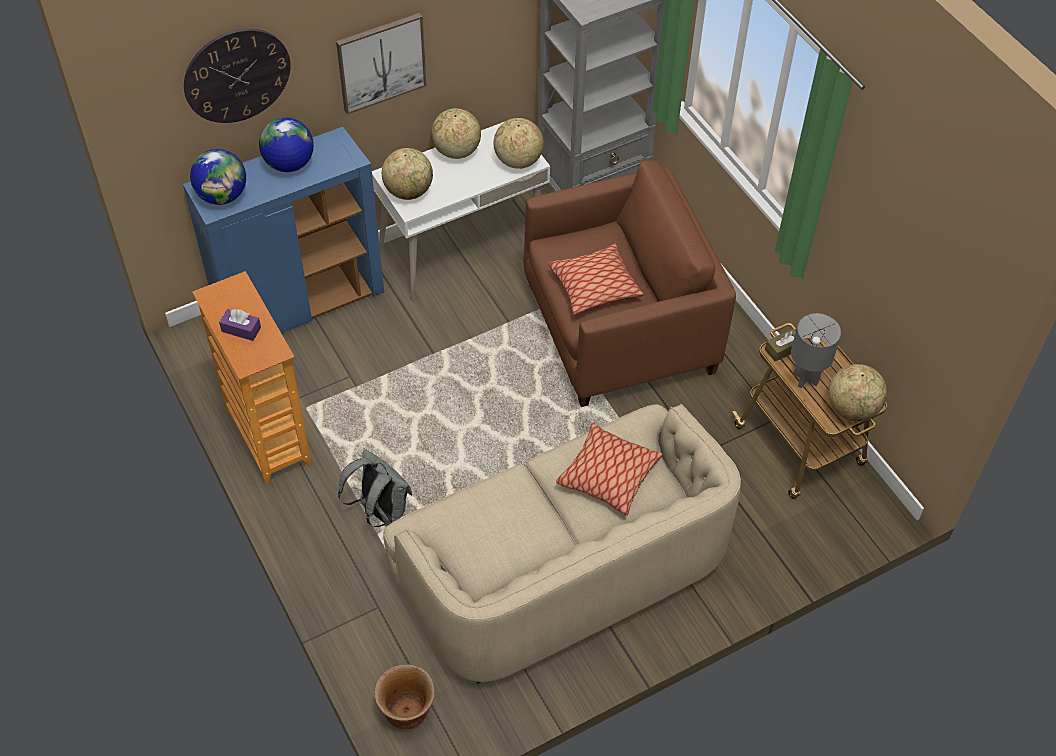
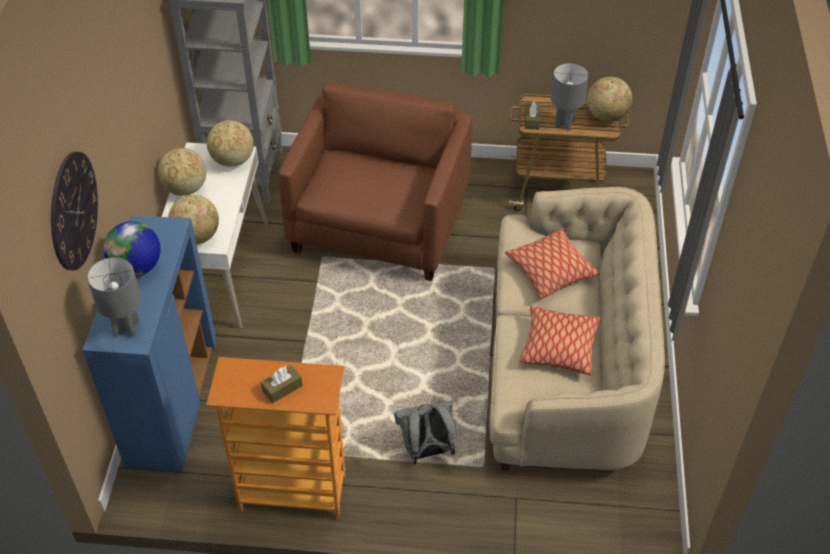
camera: 55 degrees left, 5 degrees down
(223, 196) = (127, 328): globe -> grey table lamp
(241, 329) = (282, 388): purple tissue box -> brown tissue box
(381, 62) = (125, 138): picture -> none
(407, 712) = (623, 526): brown planter -> none
(594, 286) = (379, 190): pillow -> pillow (559, 347)

